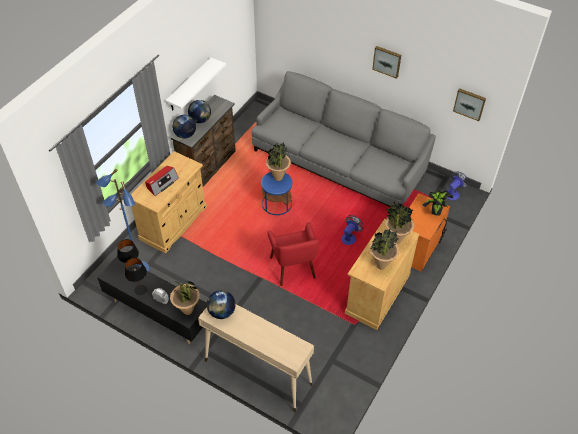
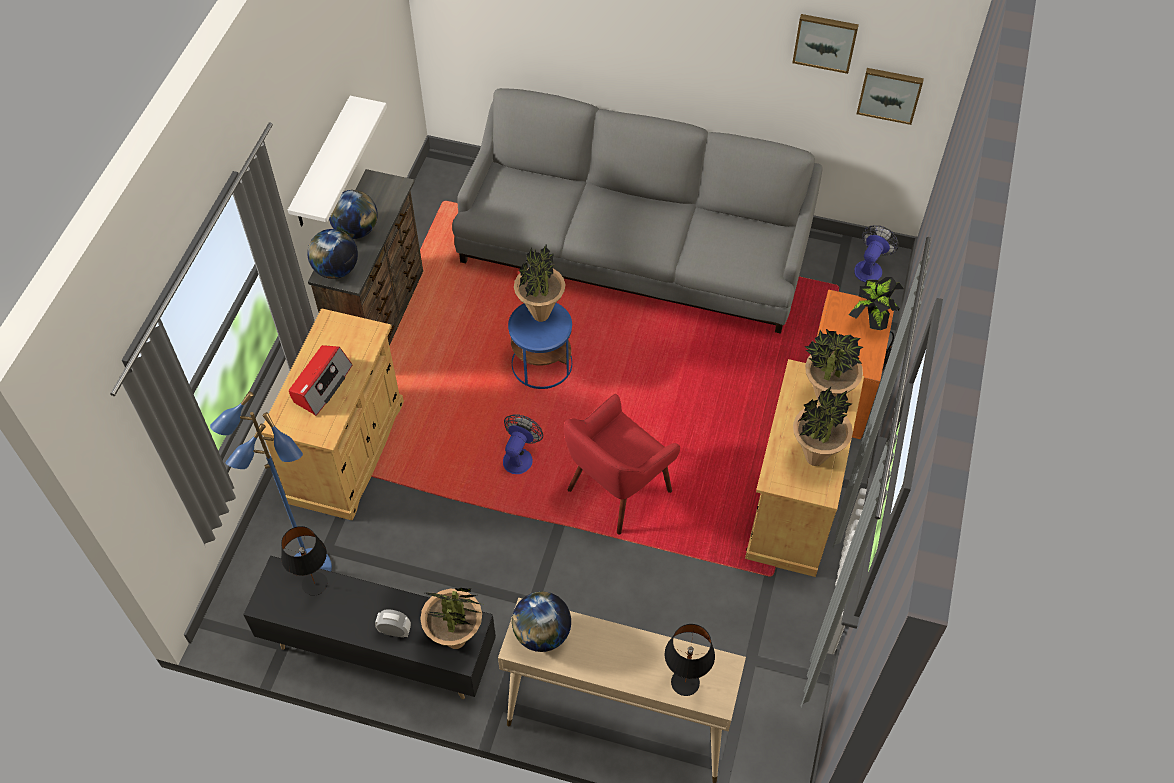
camera: 15 degrees left, 5 degrees up
(140, 290) = (344, 620): black table lamp -> black table lamp (685, 683)
(293, 268) = (617, 490): red armchair -> red armchair turned 75 degrees clockwise
(350, 237) = (705, 401): fan -> fan (520, 456)
(387, 61) = (710, 37): picture -> picture (825, 41)

